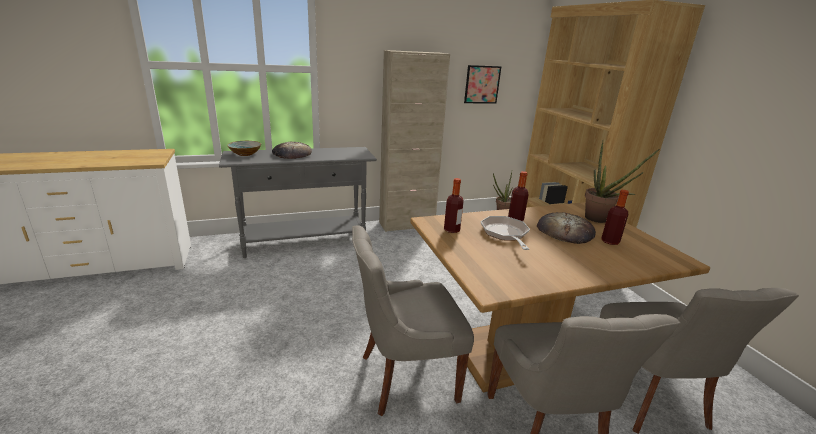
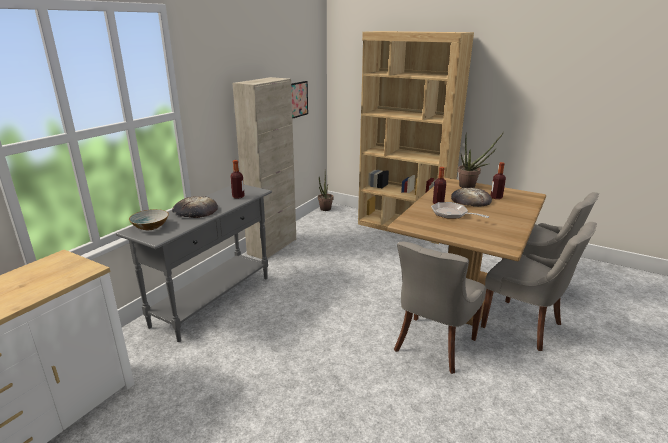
camera: 40 degrees left, 0 degrees up
(452, 230) = (425, 223): bottle -> bottle (238, 196)

